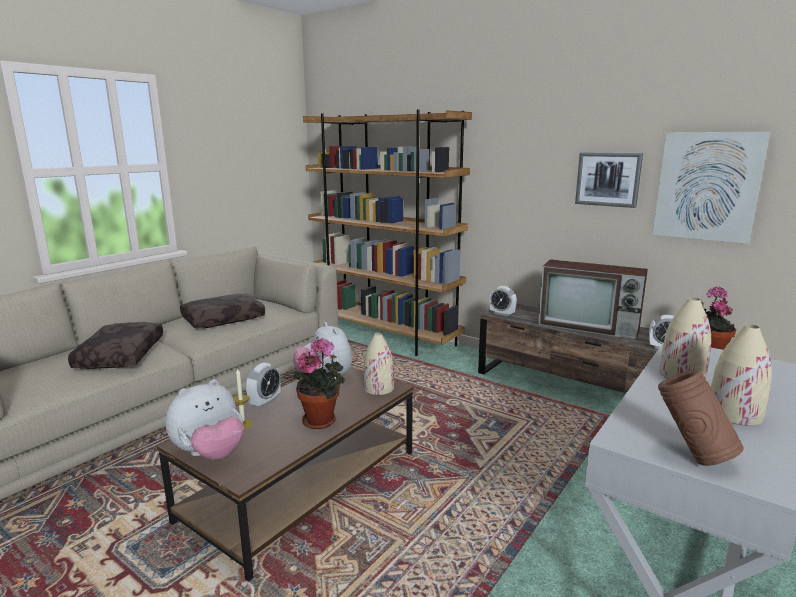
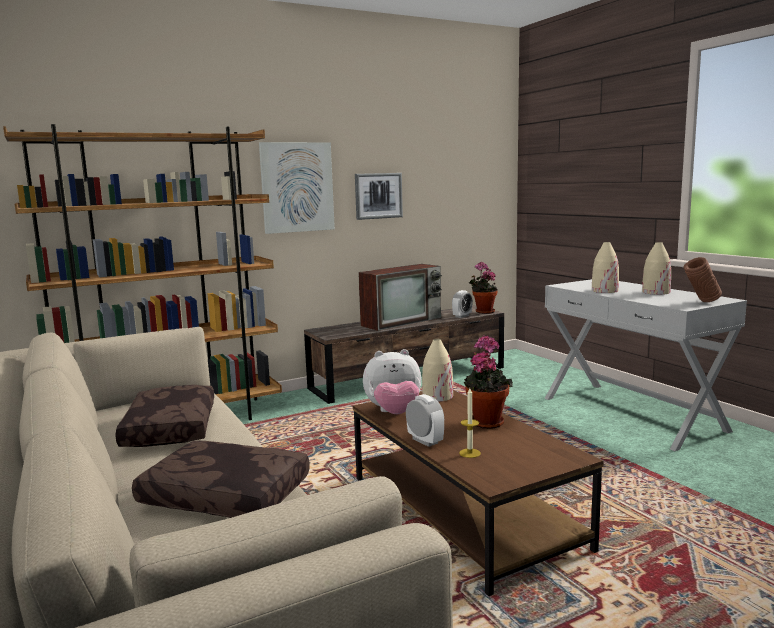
camera: 65 degrees left, 5 degrees down
(210, 454) = (524, 469): plush toy -> none
(502, 314) = (336, 335): alarm clock -> none
(707, 186) = (441, 195): picture -> picture (297, 187)

